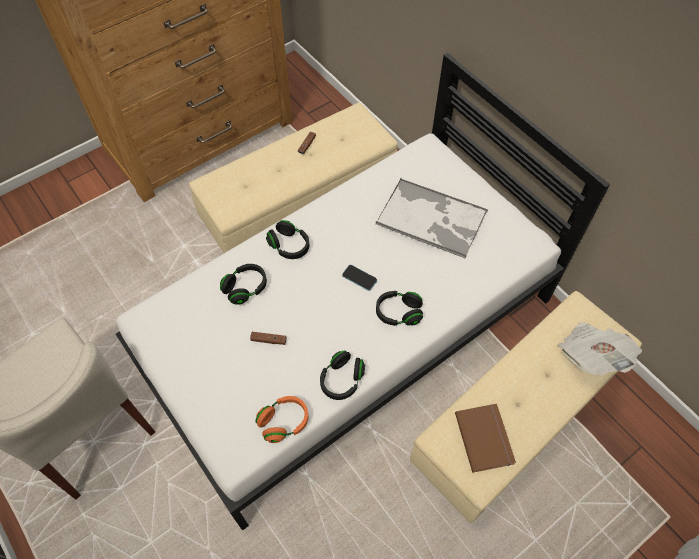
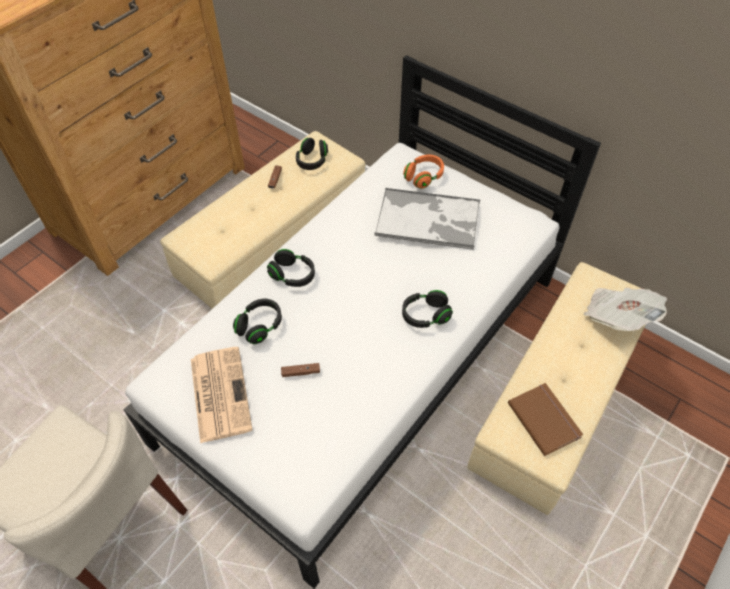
camera: 15 degrees left, 5 degrees down
(193, 341) = (219, 392): none -> newspaper
(284, 422) = (343, 451): orange headphones -> orange headphones (424, 177)
(342, 380) = (390, 393): black headphones -> black headphones (312, 161)
(359, 278) = (375, 290): phone -> none

